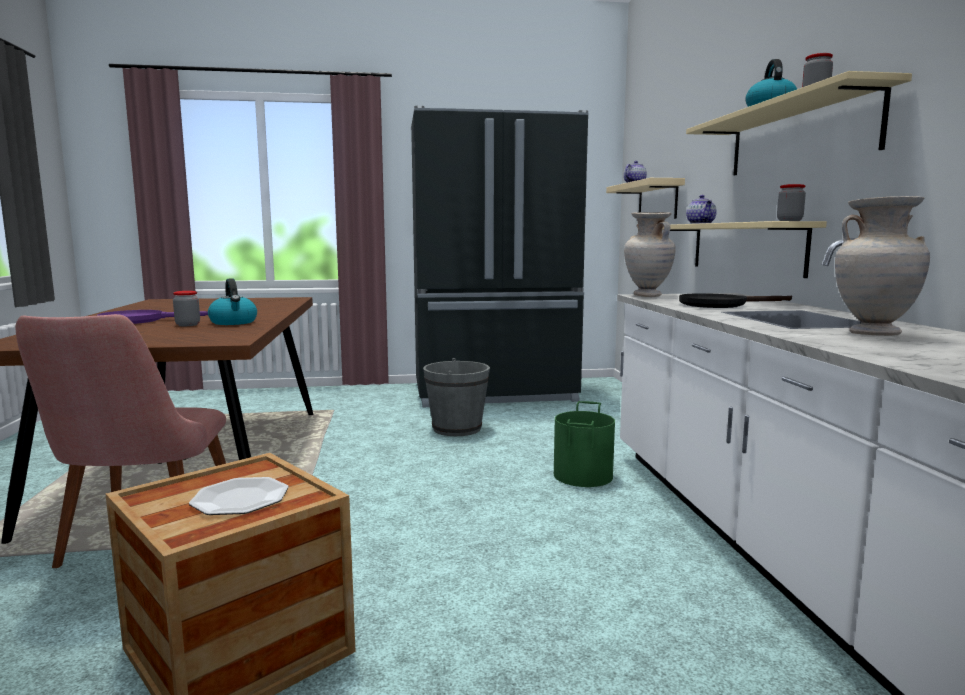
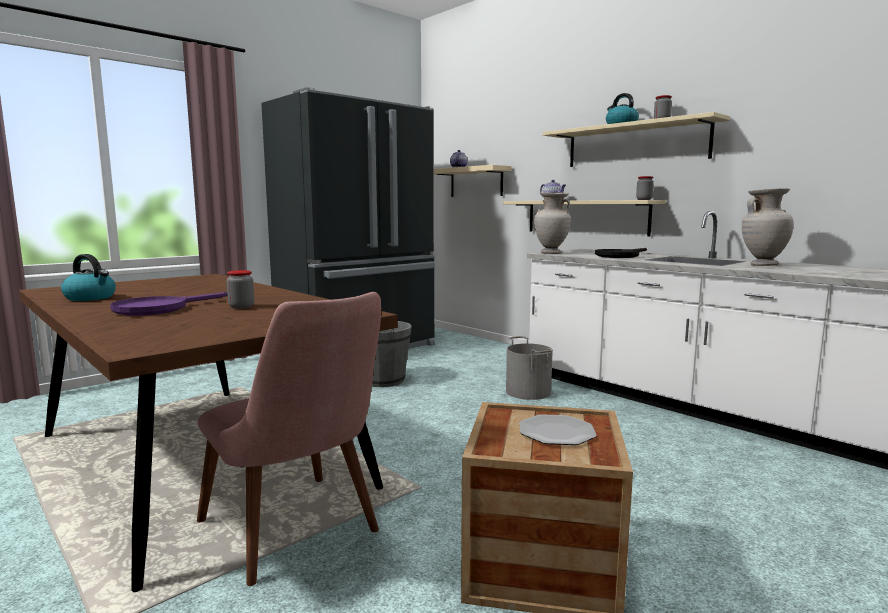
camera: 35 degrees left, 0 degrees up
(234, 322) = (276, 300): kettle -> kettle (91, 298)
(582, 475) = (527, 392): green bucket -> grey bucket

